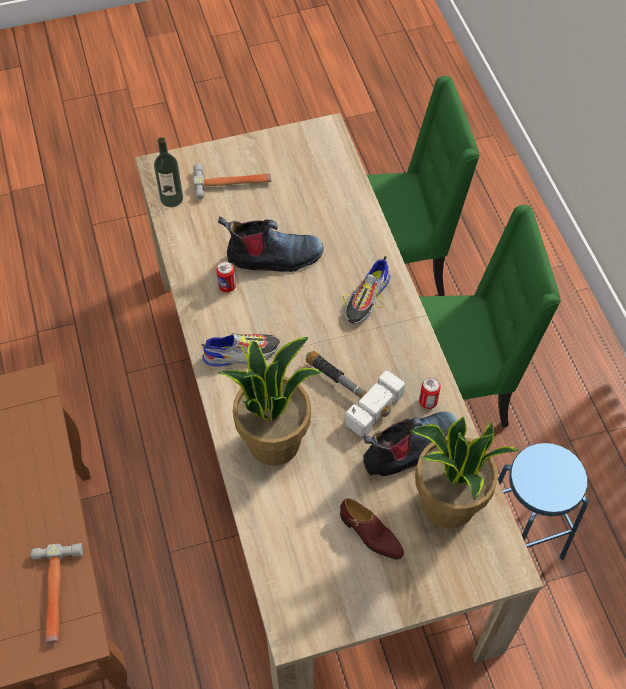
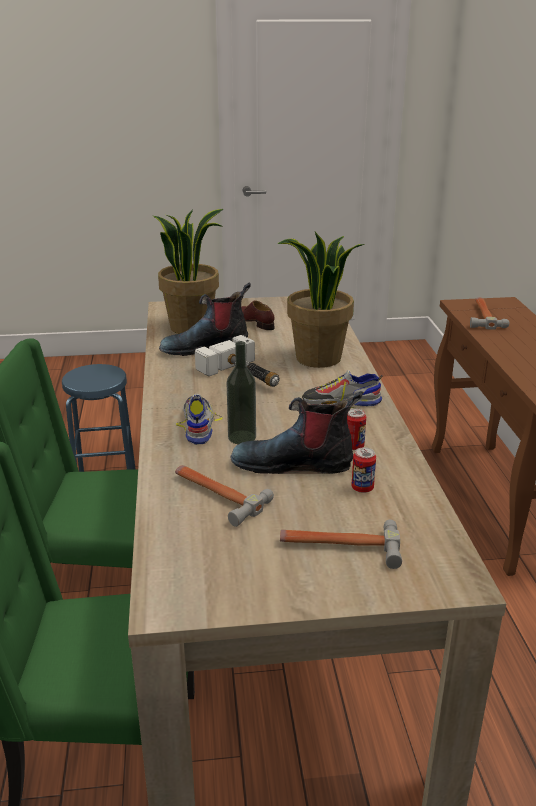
camera: 170 degrees left, 30 degrees down
(171, 198) = (432, 537): bottle -> bottle (242, 437)
(324, 216) = (217, 495): none -> hammer
(367, 298) = (197, 424): shoe -> shoe turned 45 degrees counterclockwise
(428, 401) = (176, 365): can -> can (362, 488)

